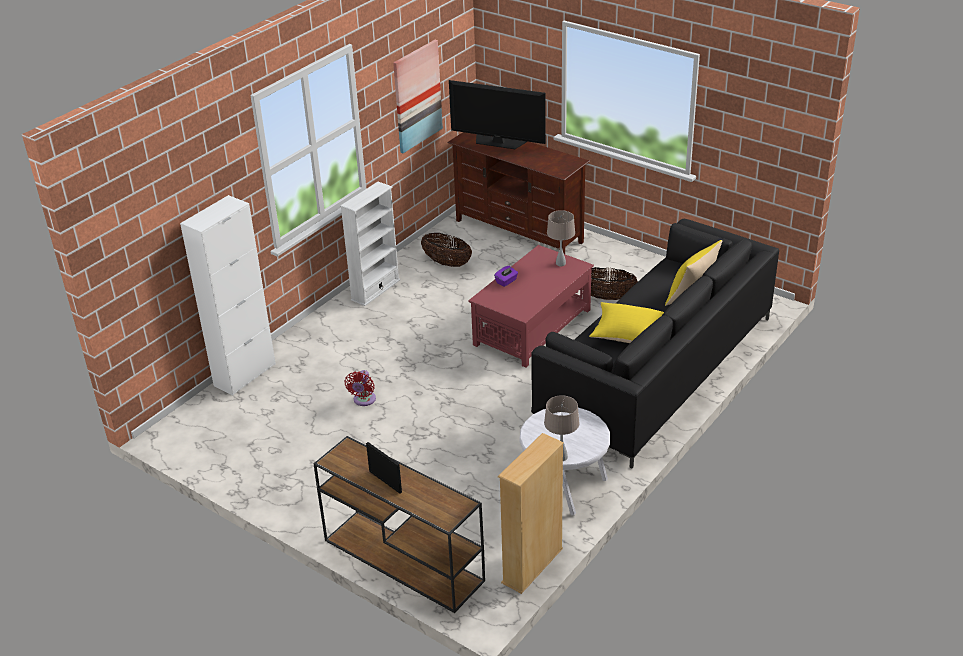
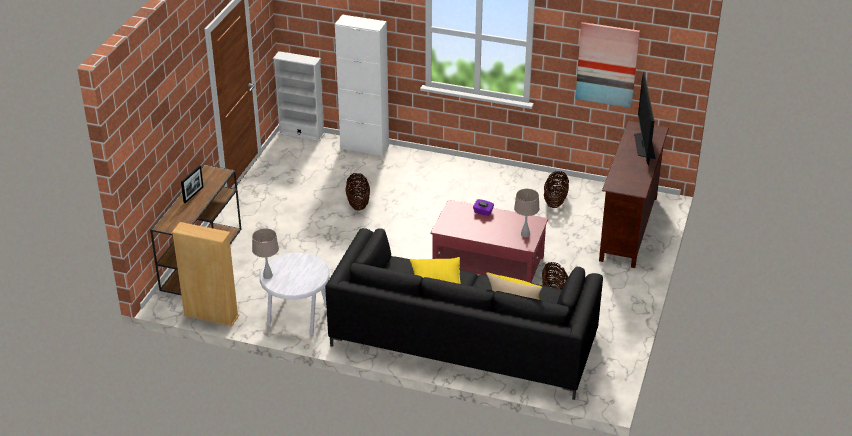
camera: 70 degrees right, 0 degrees up
(363, 400) = (358, 203): red fan -> basket
(375, 290) = (497, 176): white bookcase -> white bookcase (301, 134)

